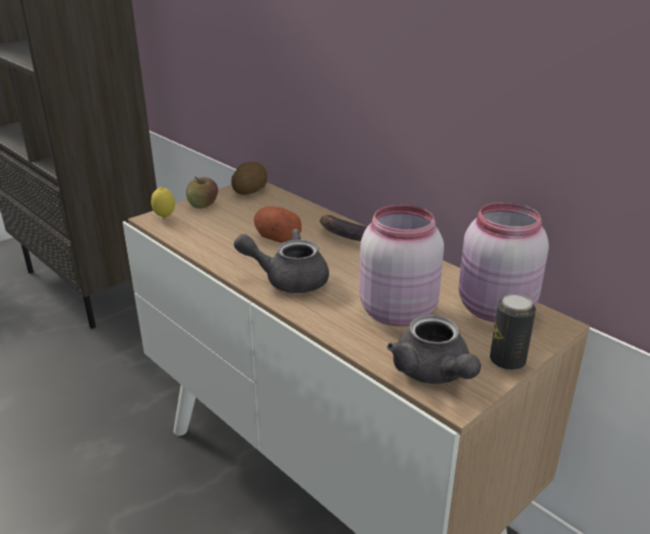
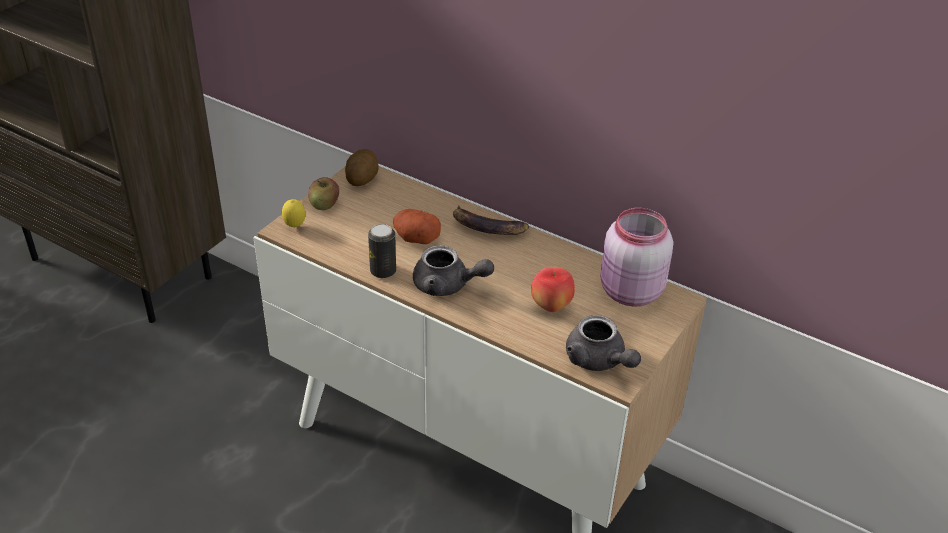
camera: 15 degrees left, 10 degrees up
(288, 279) = (448, 286): grey teapot -> grey teapot turned 150 degrees counterclockwise
(395, 311) = (551, 306): pink jar -> apple
(507, 361) = (650, 340): can -> can (383, 271)

